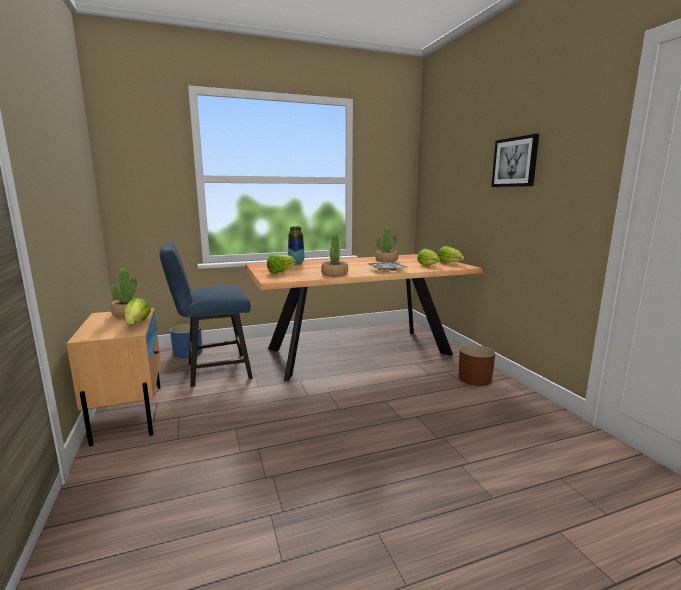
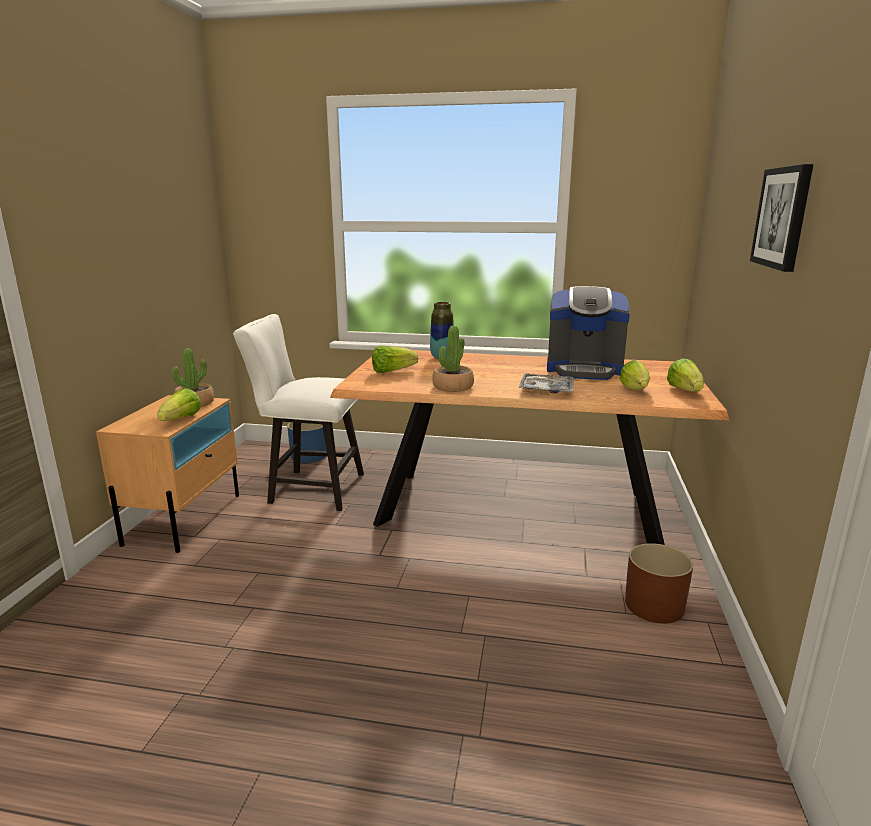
camera: 30 degrees right, 5 degrees up
(213, 371) = (309, 488): blue chair -> white chair
(386, 261) = (584, 370): potted plant -> coffee machine

